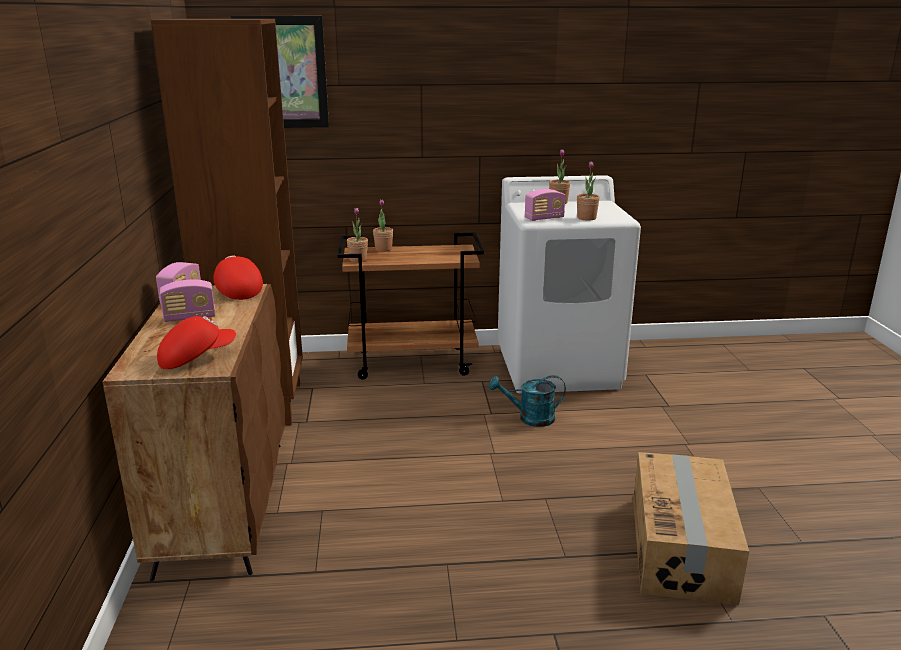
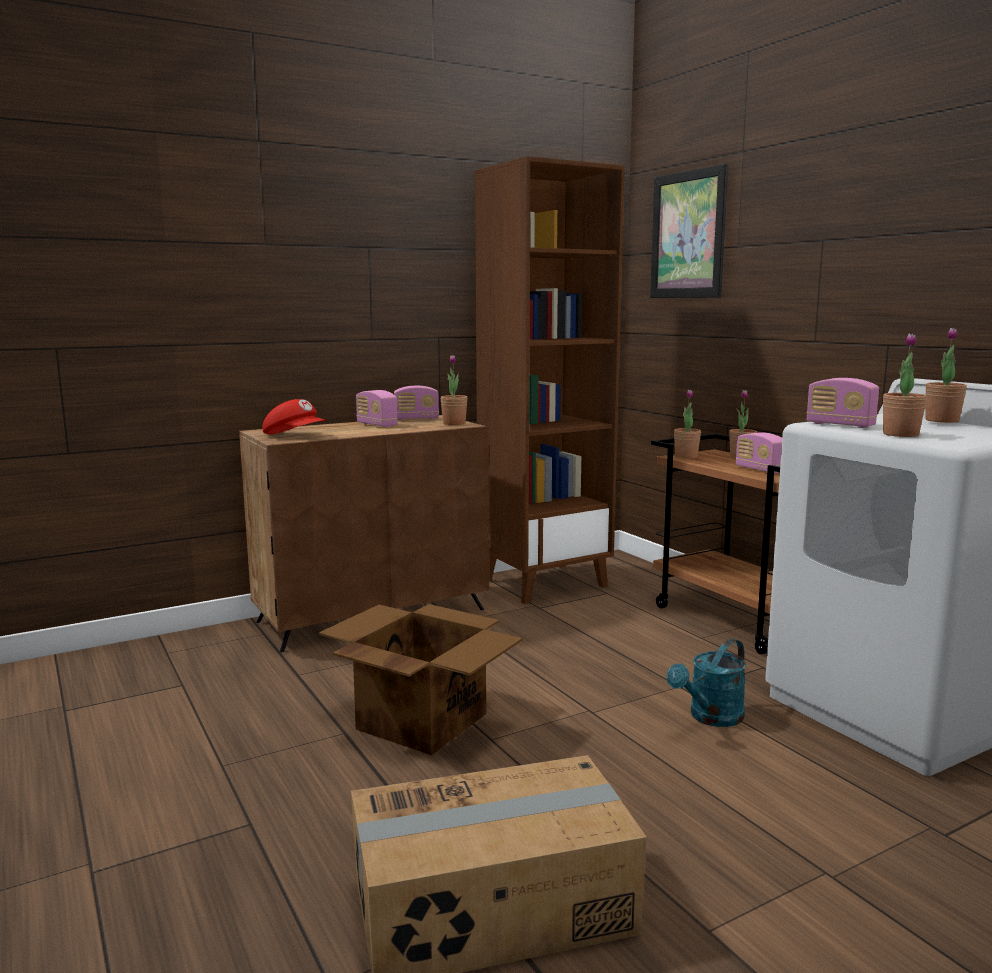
camera: 65 degrees right, 10 degrees down
(237, 290) = (454, 423): red cap -> potted plant
(425, 255) = (759, 470): none -> radio
(454, 523) = (421, 720): none -> cardboard box
(530, 418) = (710, 718): turquoise watering can -> turquoise watering can turned 105 degrees counterclockwise

